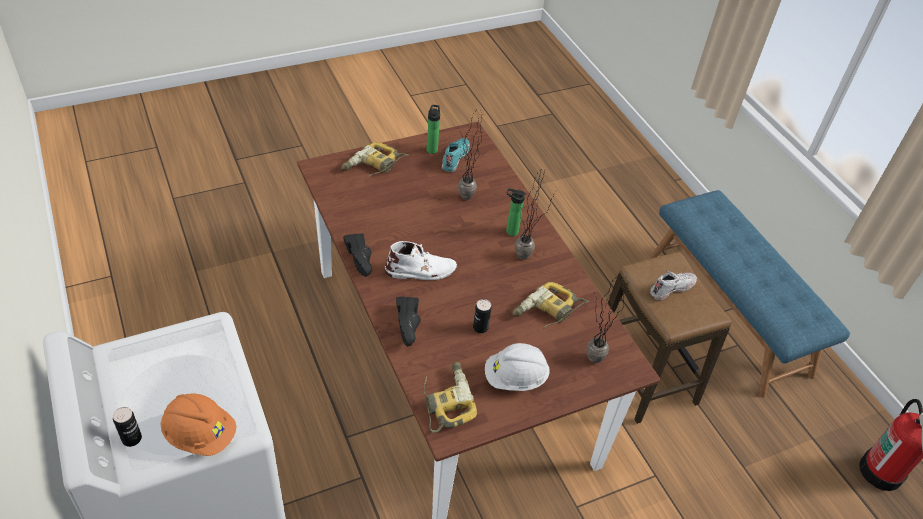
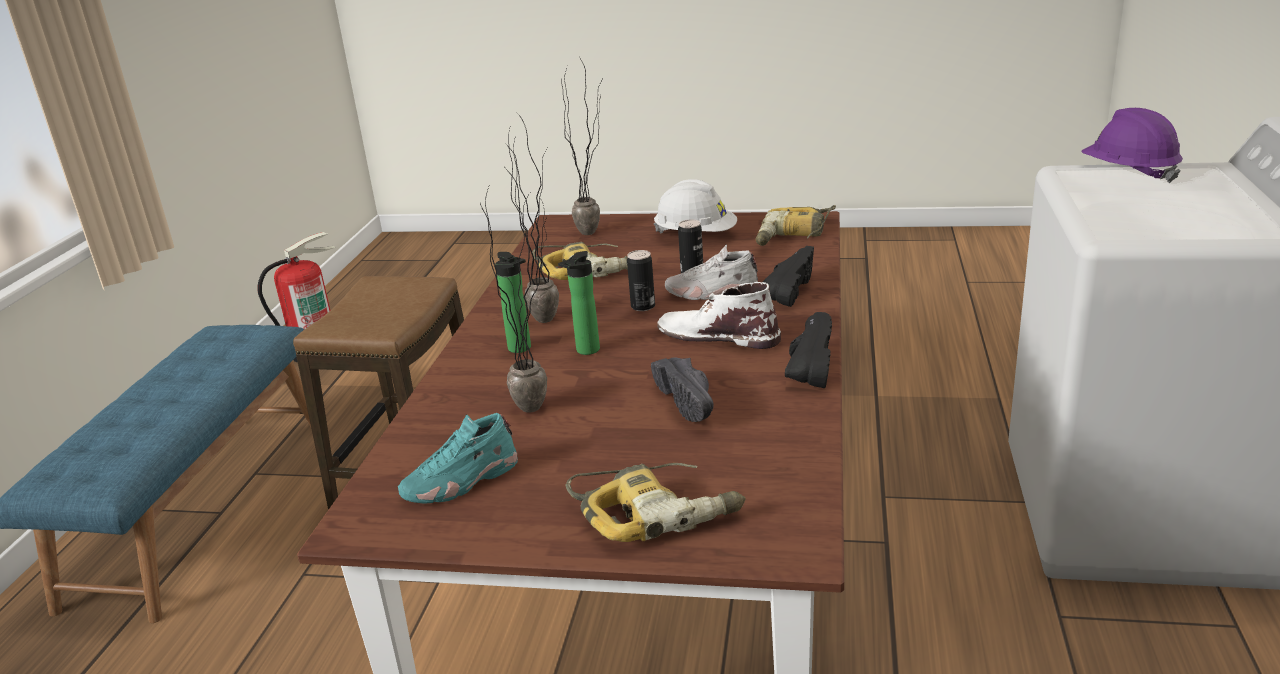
camera: 140 degrees left, 20 degrees down
(131, 438) = (1222, 180): can -> can (643, 306)
(200, 434) = (1128, 173): orange hard hat -> purple hard hat
(400, 220) = (692, 402): none -> black shoe
(432, 149) = (486, 514): bottle -> bottle (585, 351)
(671, 288) = (373, 310): white shoe -> white shoe (711, 293)

